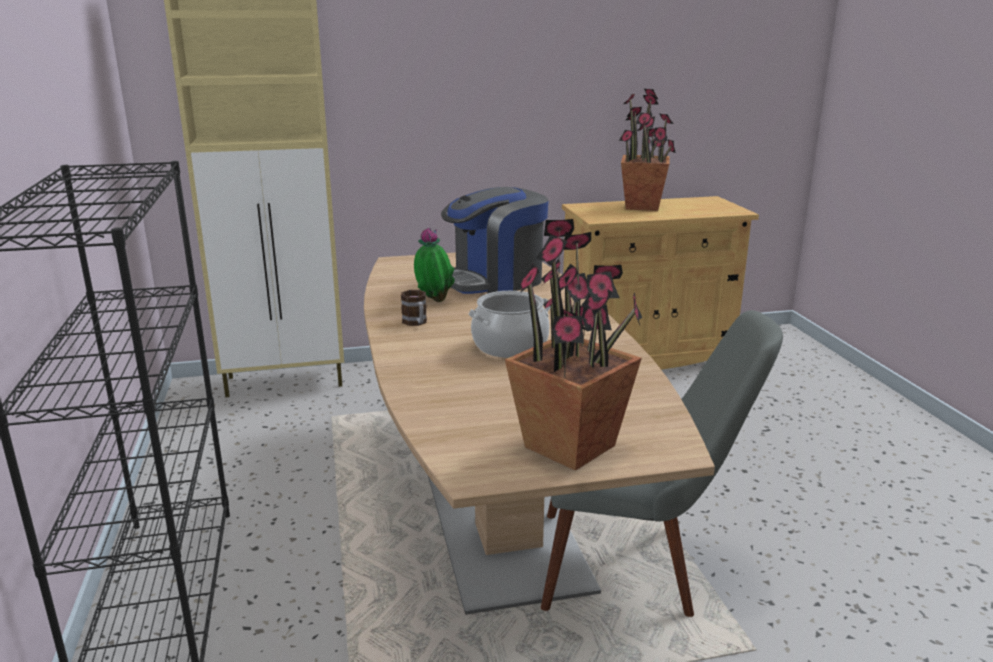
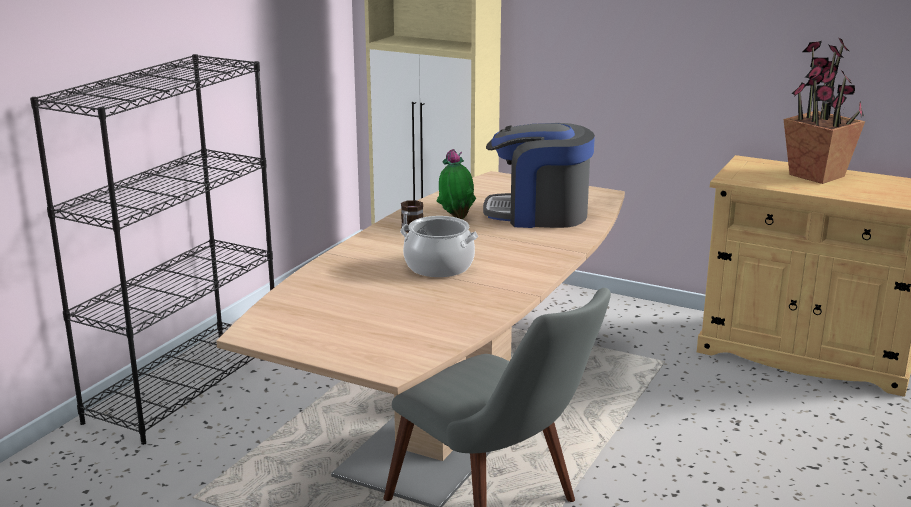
camera: 40 degrees right, 0 degrees up
(571, 446) = (335, 341): potted plant -> none

